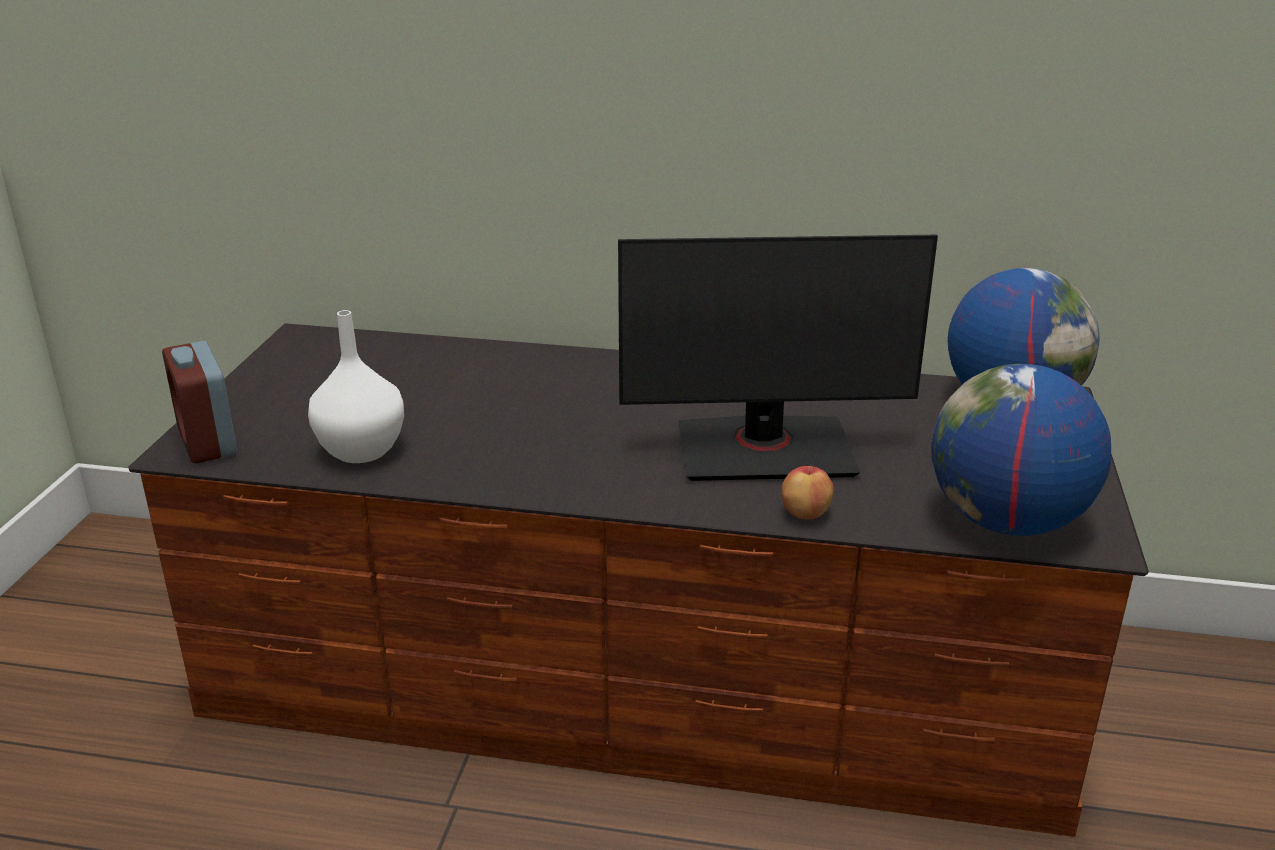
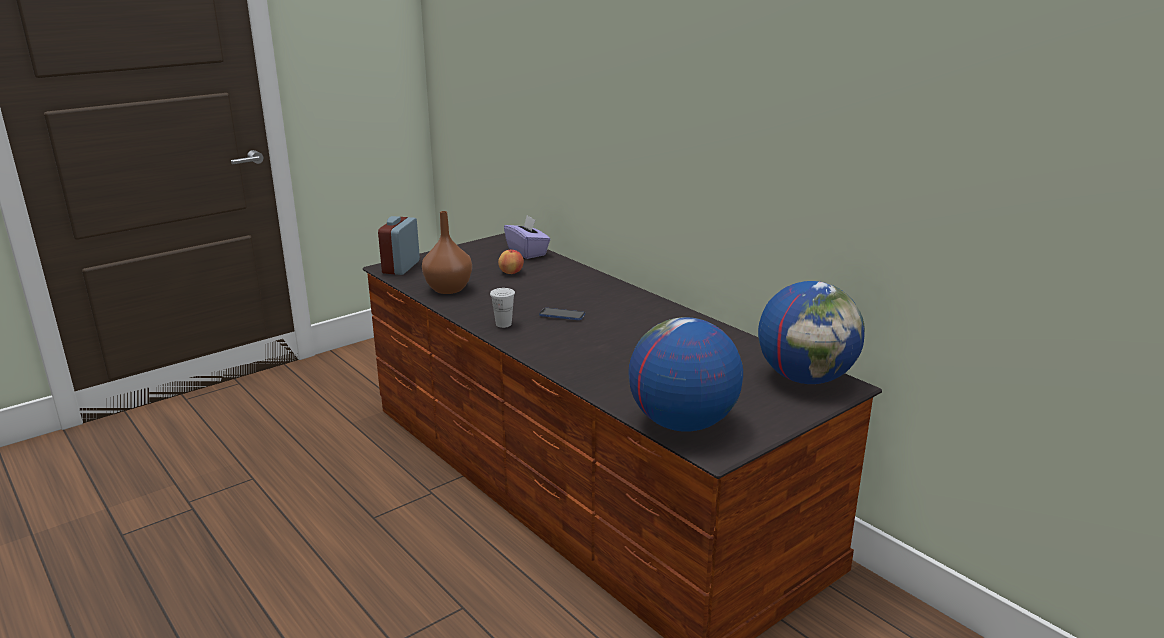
camera: 40 degrees right, 5 degrees down
(361, 450) = (449, 289): white vase -> brown vase
(378, 346) = (527, 252): none -> purple tissue box
(550, 476) = (503, 324): none -> white cup
(605, 429) = (562, 315): none -> phone
(765, 449) = (621, 349): monitor -> none
(805, 513) = (586, 380): apple -> apple (511, 273)

